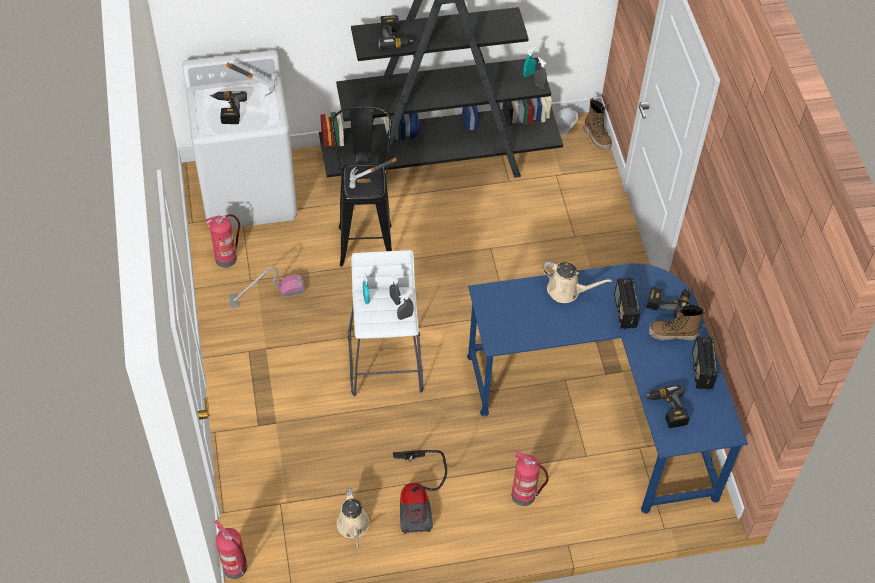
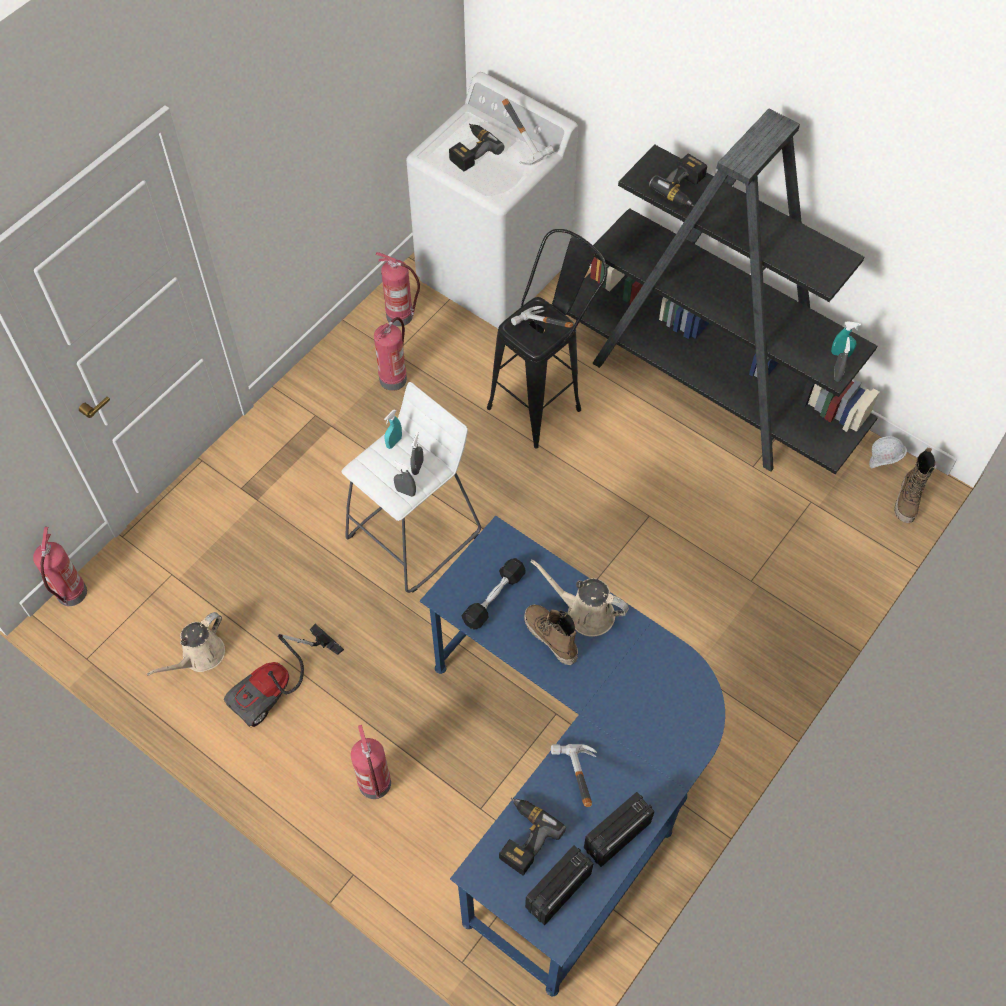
camera: 50 degrees right, 5 degrees up
(267, 294) = (393, 378): vacuum cleaner -> fire extinguisher
(518, 323) = (494, 598): none -> black dumbbell
(567, 291) = (585, 612): beige watering can -> beige watering can turned 135 degrees clockwise
(625, 311) = (617, 691): radio -> radio (557, 891)
(654, 367) = (571, 780): none -> hammer
(668, 302) = (678, 727): power drill -> none
(672, 334) = (637, 766): boot -> boot (550, 638)

